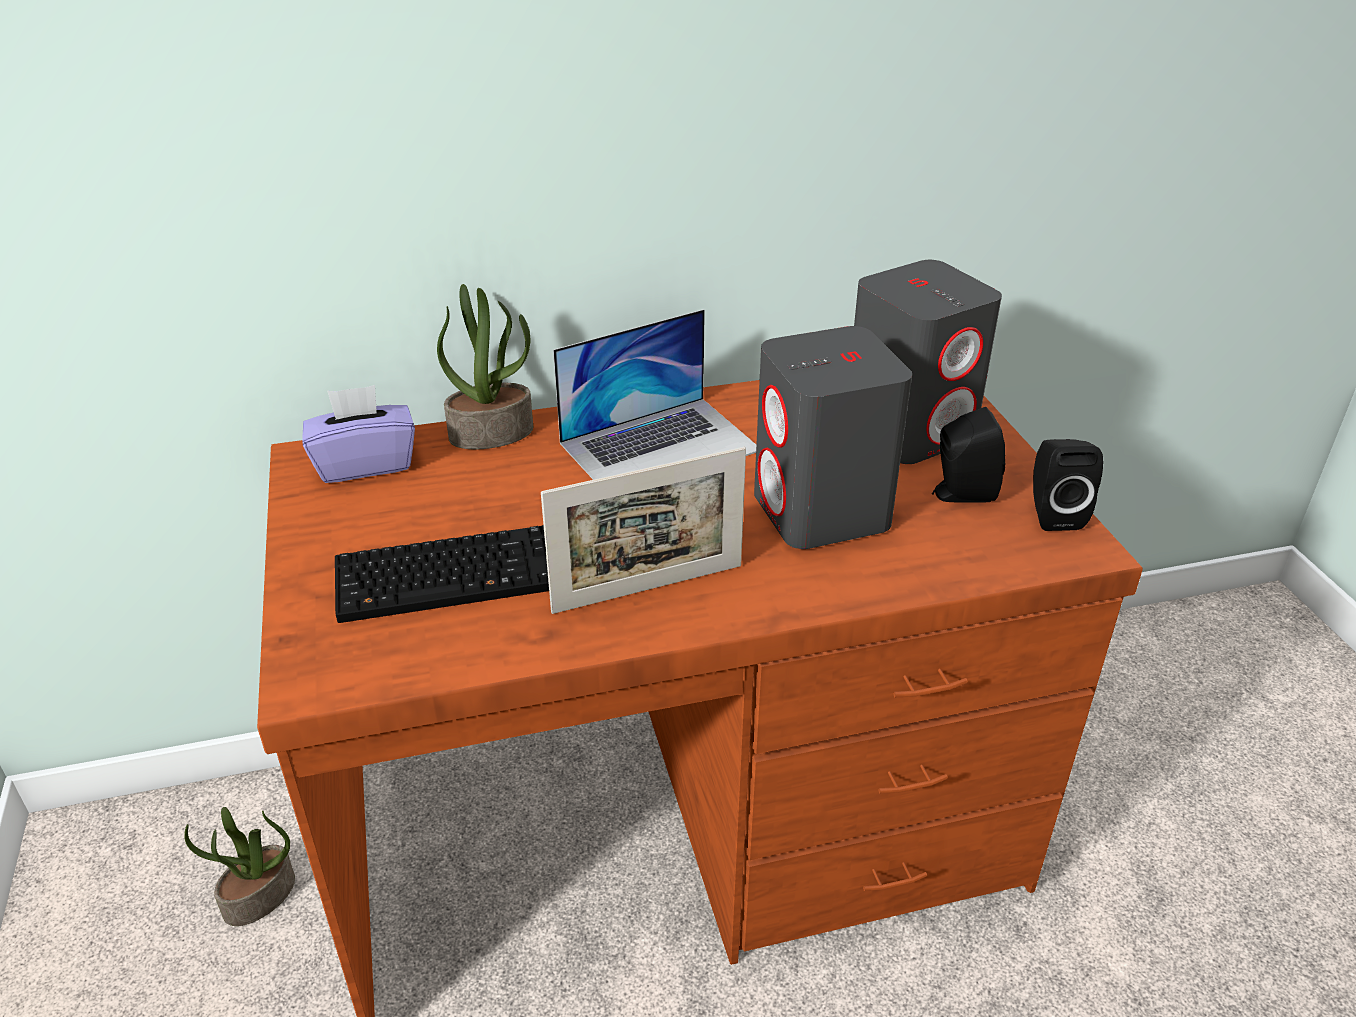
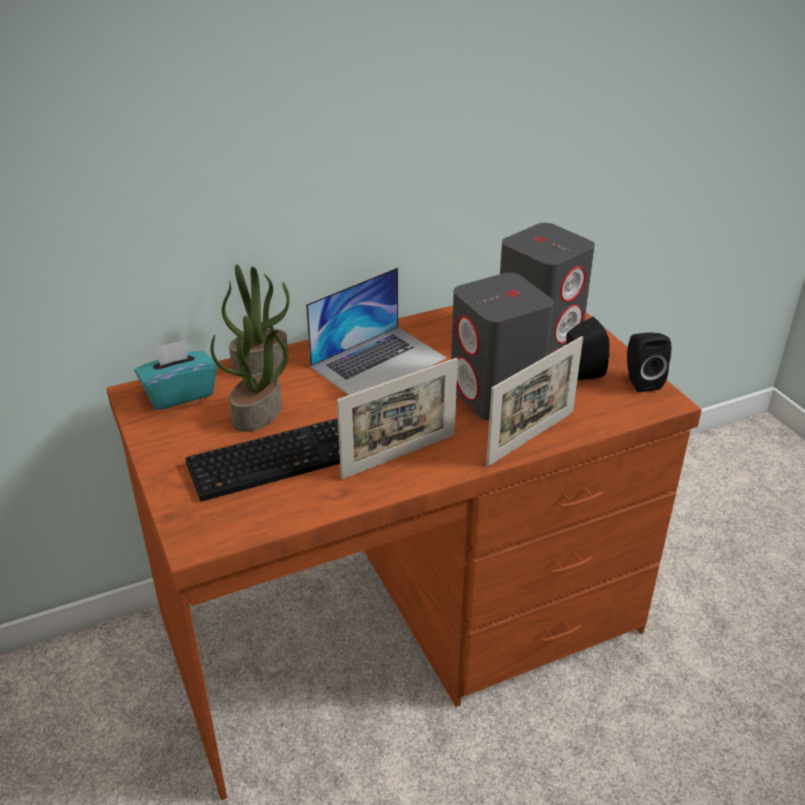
camera: 10 degrees left, 0 degrees up
(259, 898) = (115, 713): potted plant -> potted plant (258, 415)
(365, 463) = (179, 394): purple tissue box -> turquoise tissue box
(858, 583) = (531, 438): none -> picture frame

